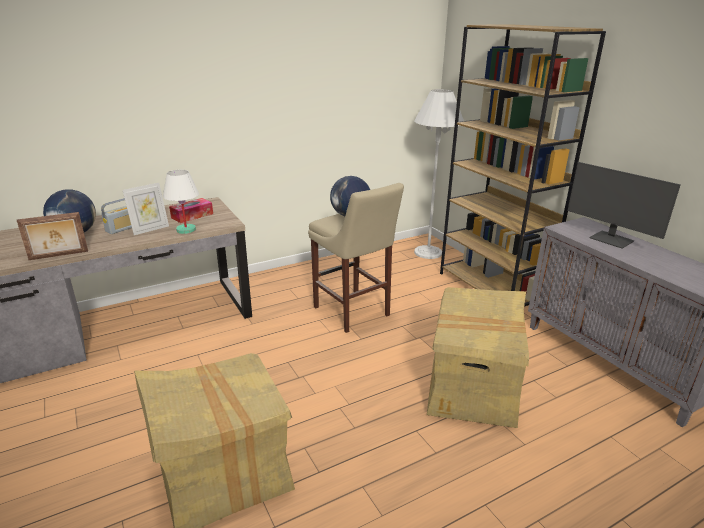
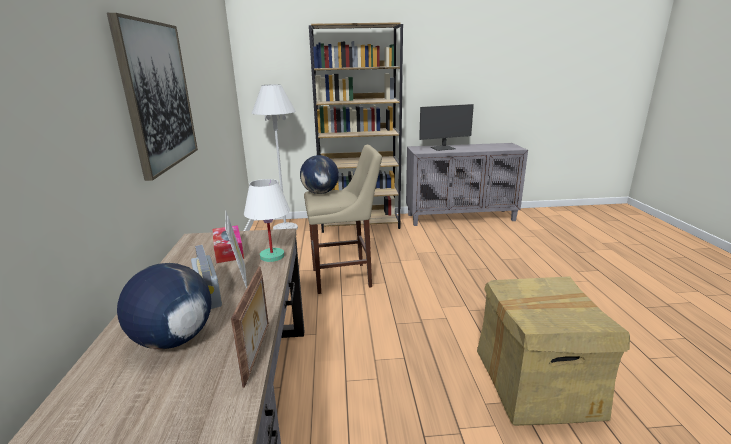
camera: 65 degrees left, 5 degrees down
(221, 92) = (158, 96): none -> picture
(471, 390) = (468, 259): cardboard box -> none

